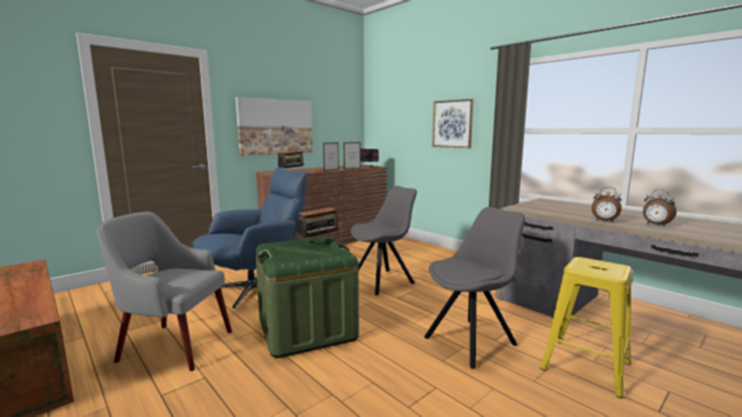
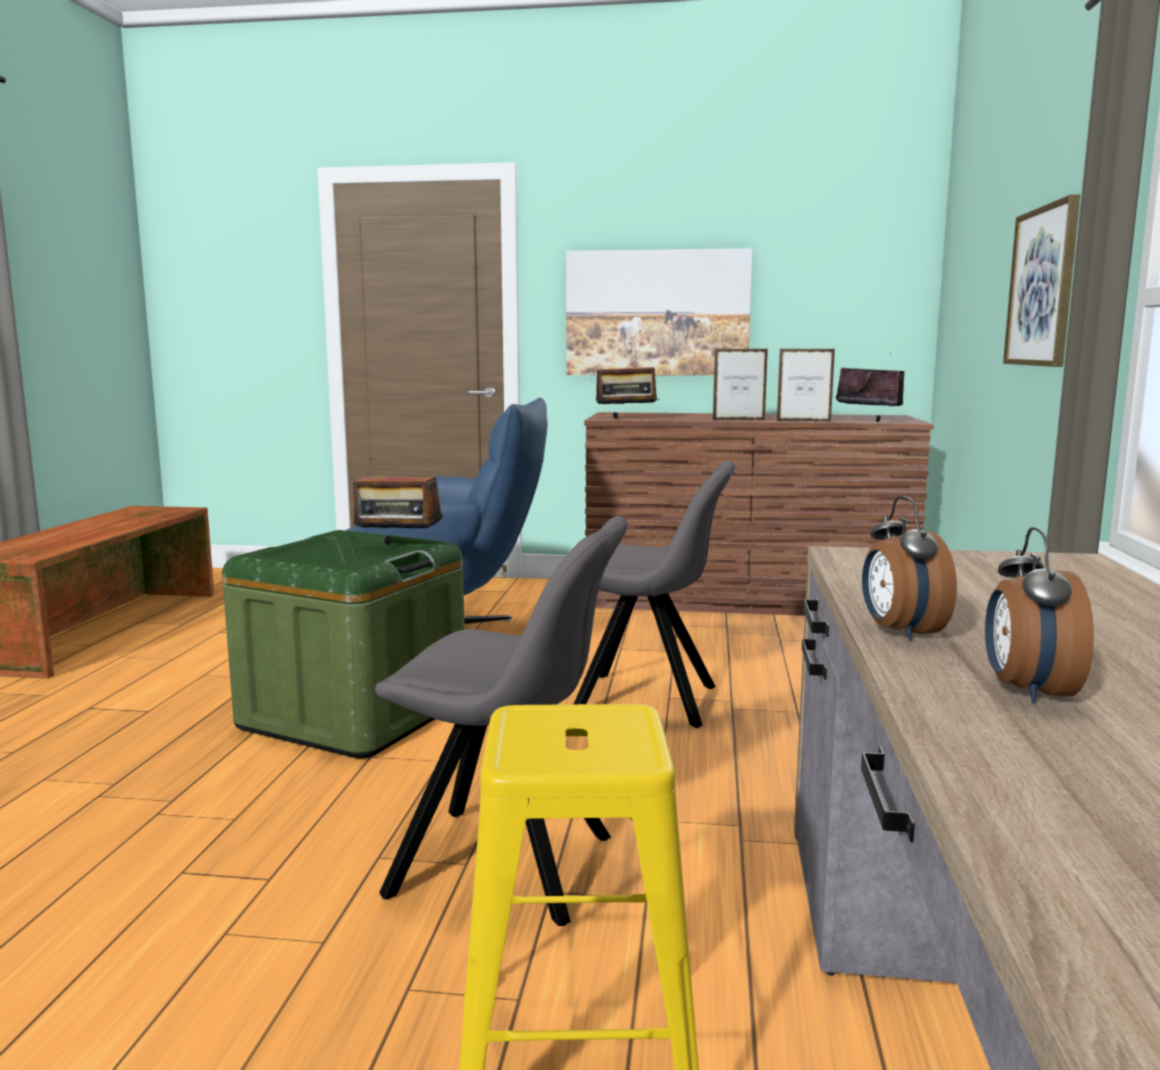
camera: 50 degrees right, 0 degrees up
(173, 345) = (209, 666): grey armchair -> none

